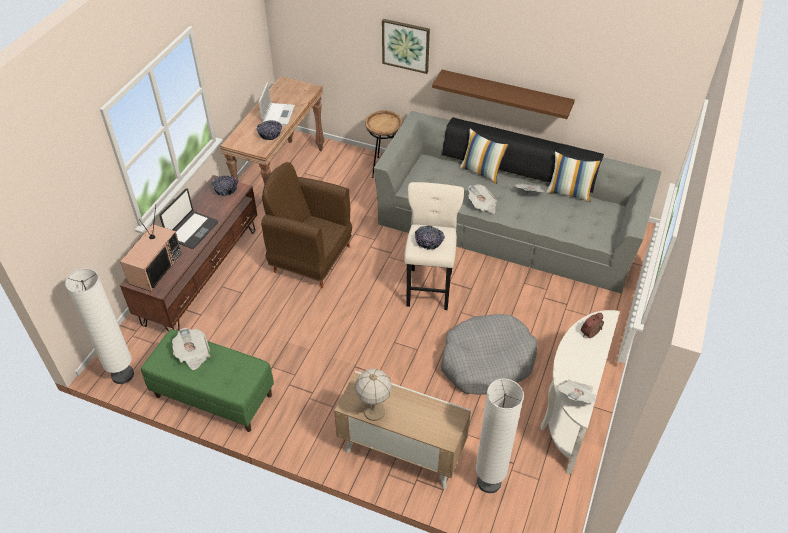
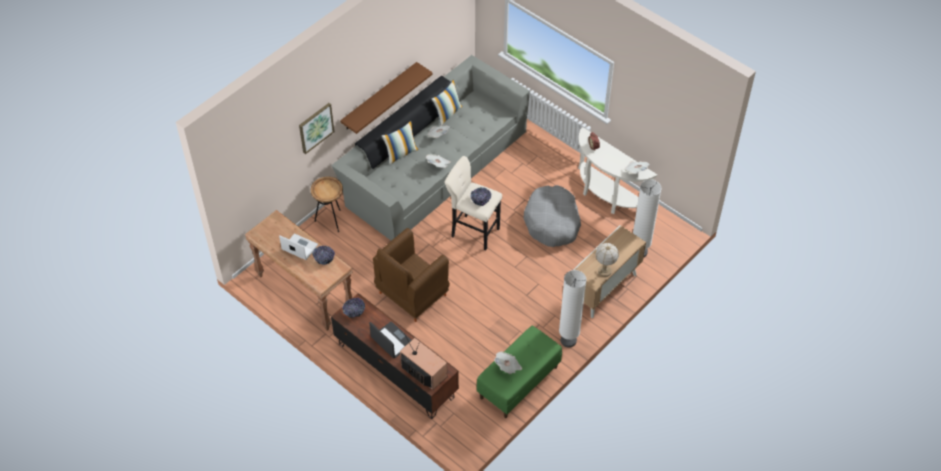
camera: 70 degrees left, 5 degrees up
(122, 375) = (477, 437): white floor lamp -> white floor lamp (568, 340)

